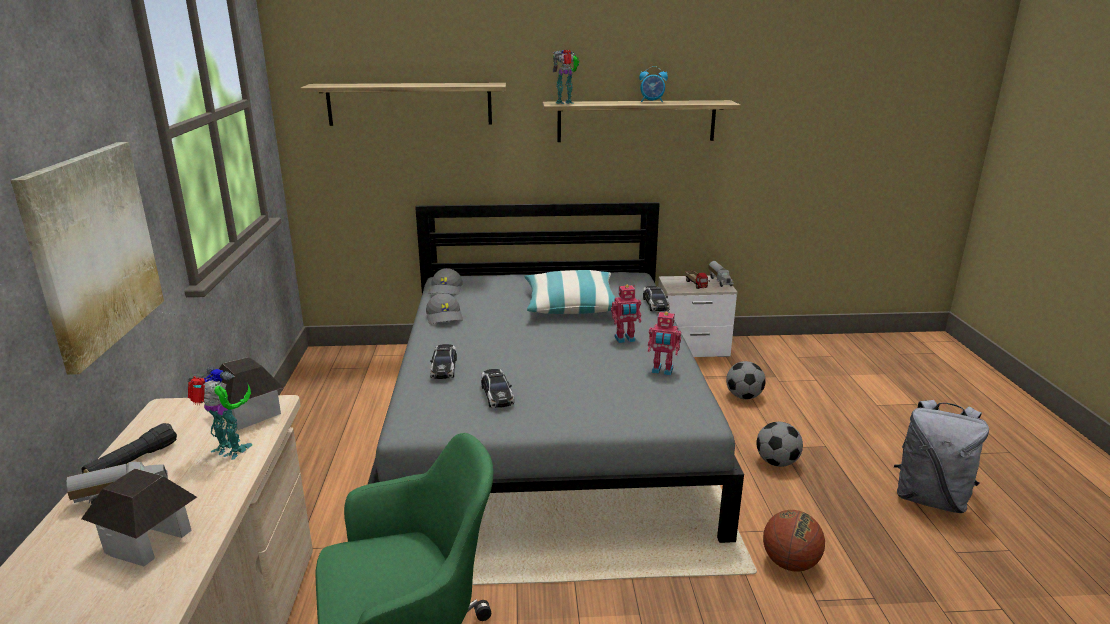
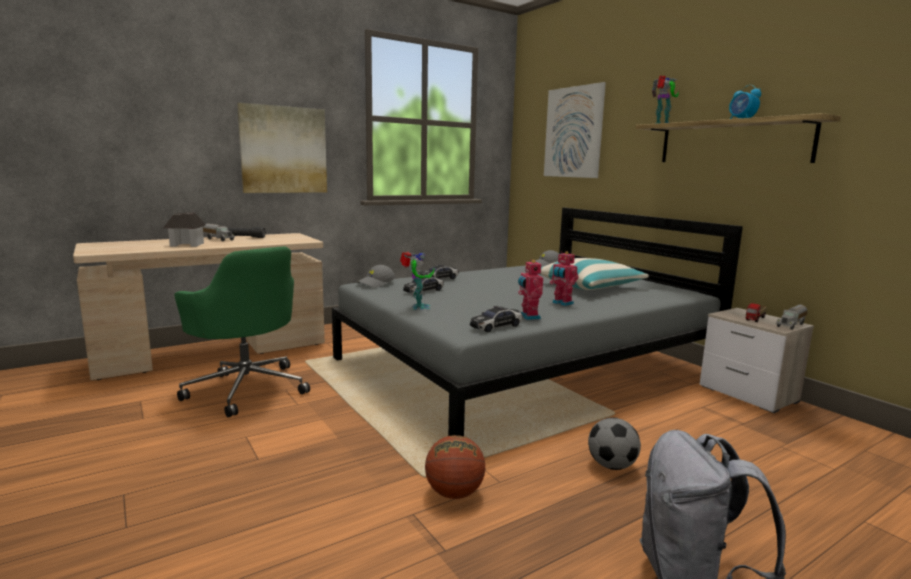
camera: 60 degrees right, 10 degrees down
(230, 451) = (261, 242): toy robot -> toy robot (418, 307)
(251, 413) = (297, 240): toy house -> none
(409, 104) = (573, 132): shelf -> picture
(445, 317) = (506, 270): grey cap -> grey cap (376, 284)
(655, 304) = (650, 303): toy car -> toy car (496, 326)
(744, 396) = (707, 432): football -> none

